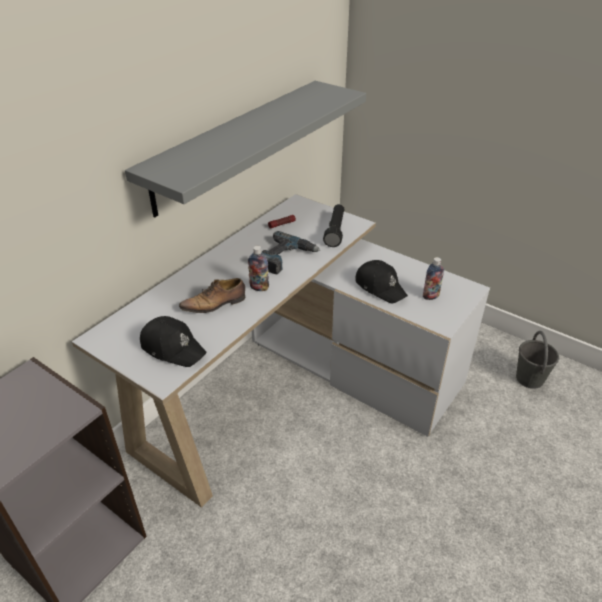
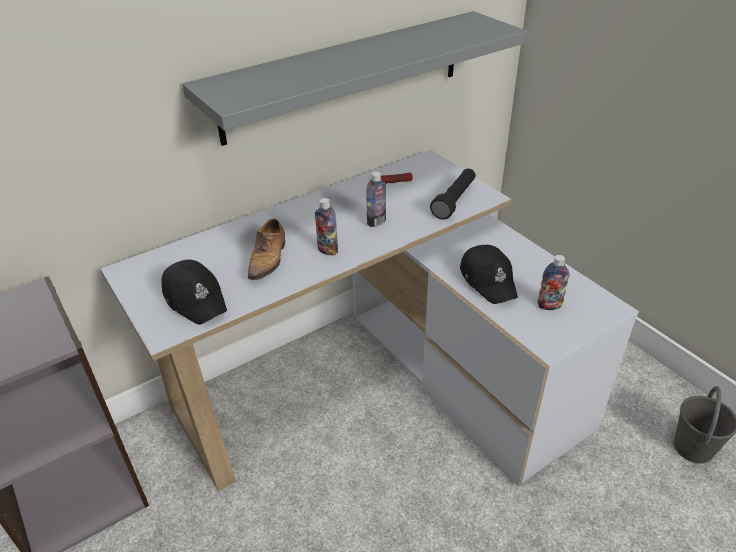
camera: 20 degrees right, 0 degrees up
(215, 304) = (268, 259): shoe -> shoe turned 75 degrees counterclockwise
(285, 258) = (376, 222): power drill -> bottle

